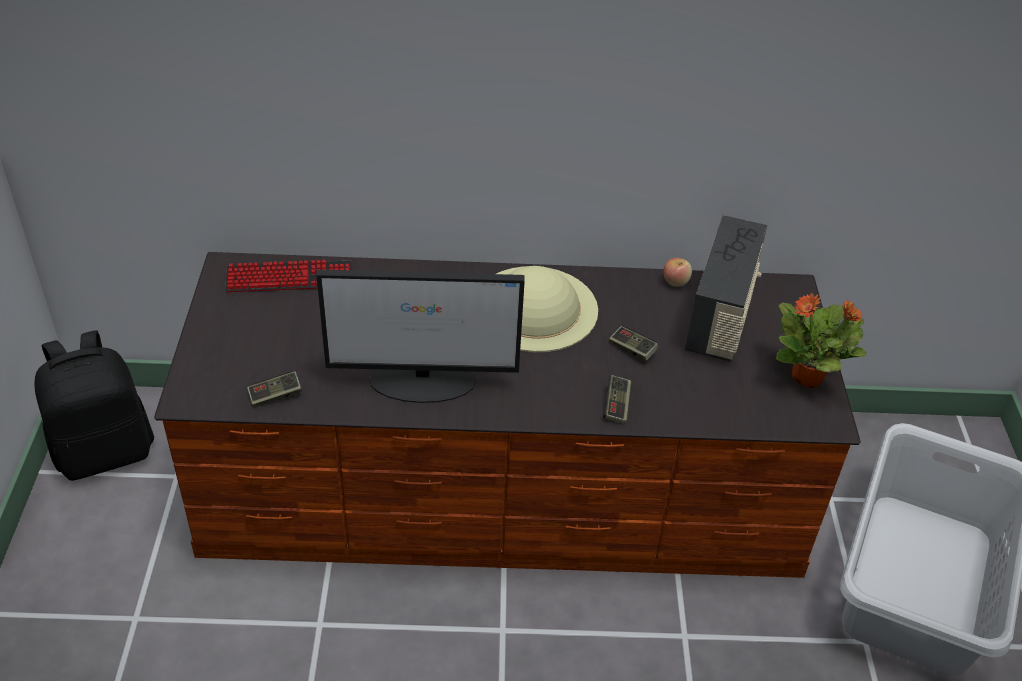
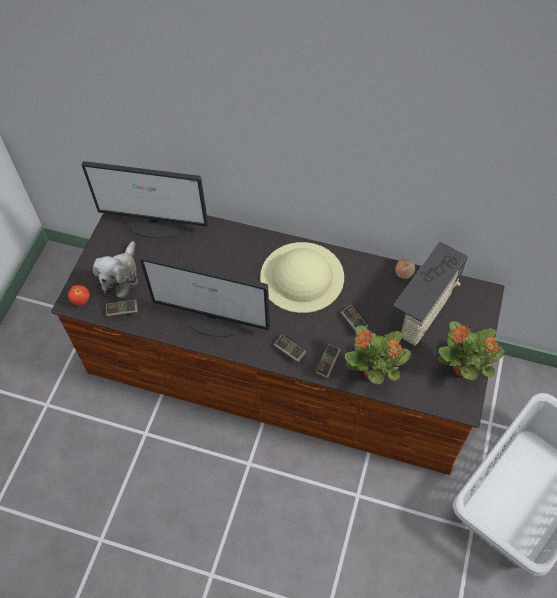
camera: 20 degrees right, 15 degrees up
(105, 451) = (55, 290): black backpack -> none
(202, 394) = (81, 301): none -> apple
(256, 352) = (120, 276): none -> plush toy
(289, 278) = (156, 224): keyboard -> monitor
(555, 400) = (289, 351): none -> game controller
(689, 404) = (374, 373): none -> potted plant

